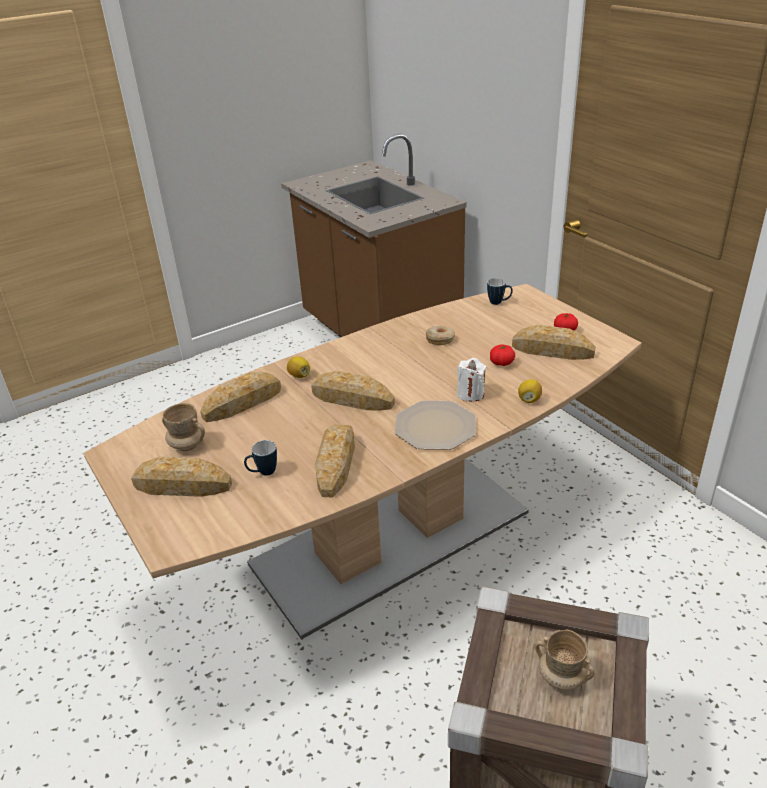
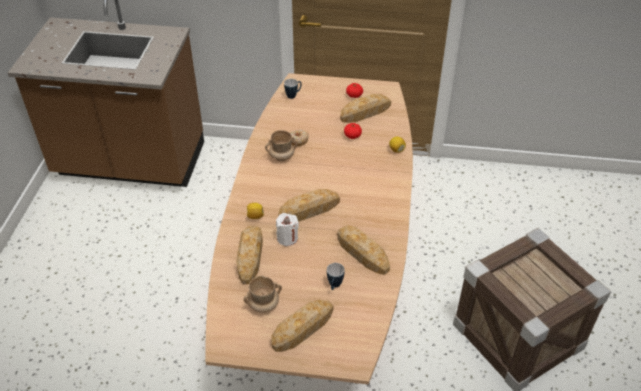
camera: 50 degrees left, 10 degrees up
(434, 427) = (377, 196): plate -> none
(470, 394) = (365, 165): white candle -> white candle (287, 238)
(561, 677) = (539, 280): beige mug -> beige mug (281, 157)

